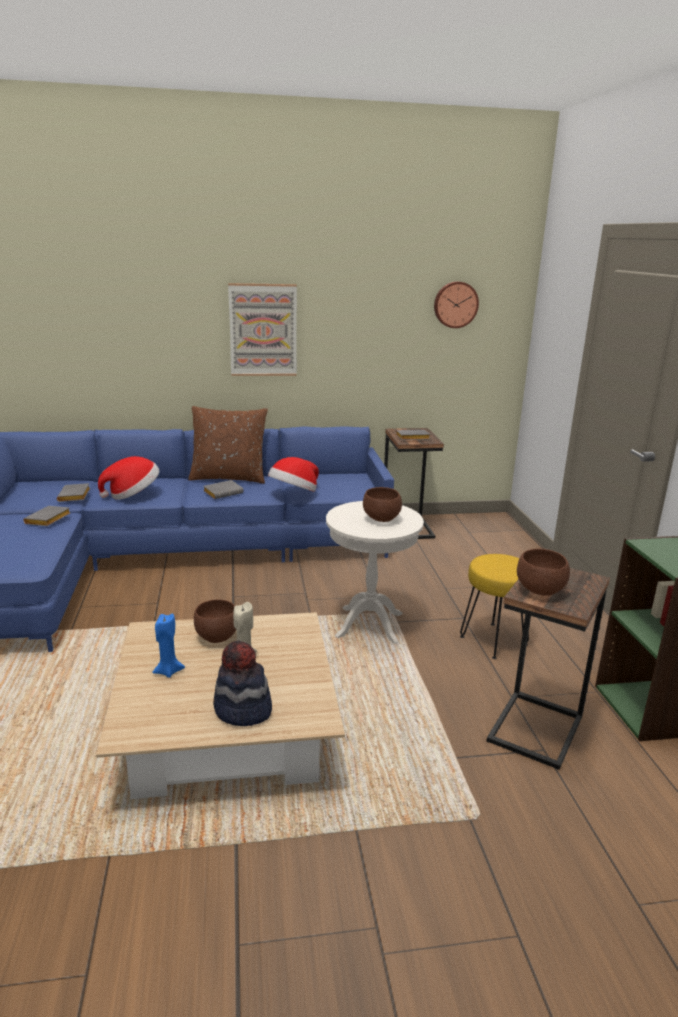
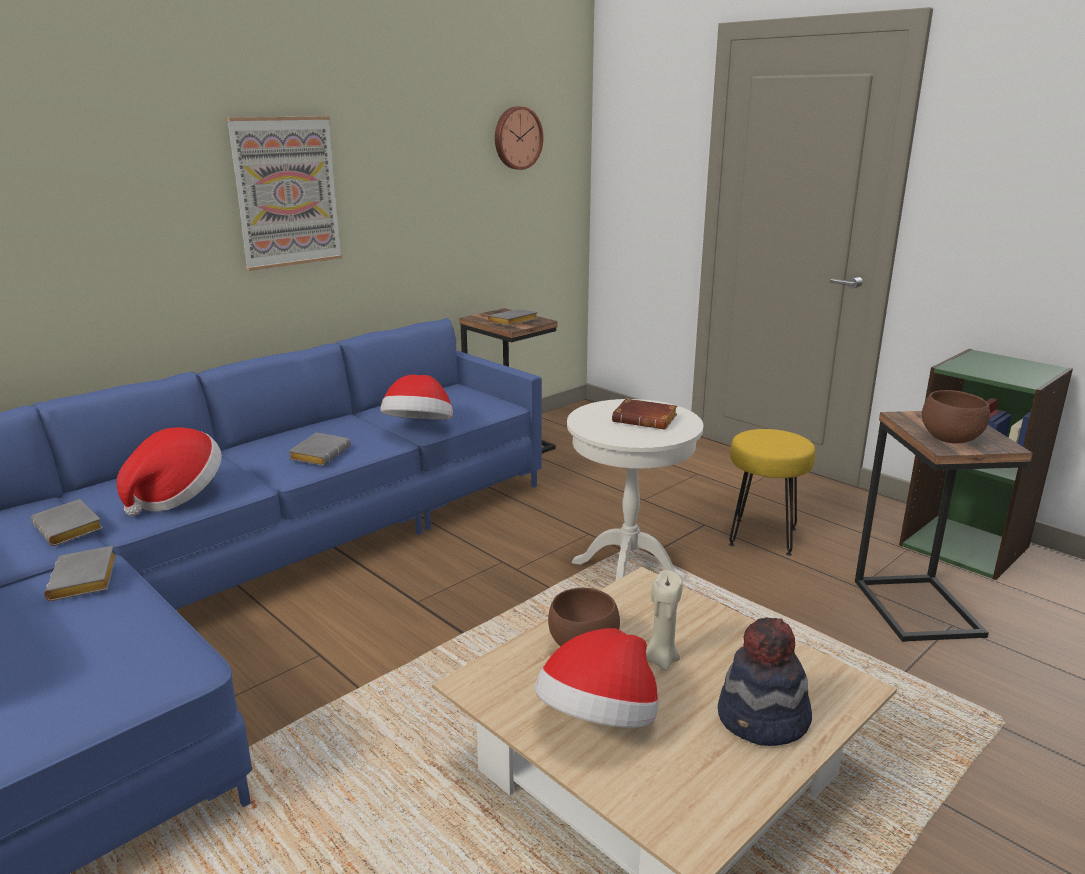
camera: 35 degrees left, 0 degrees up
(168, 671) = (599, 721): blue candle -> hat
(229, 478) = (291, 433): brown pillow -> none
(382, 519) = (646, 420): brown bowl -> brown book

